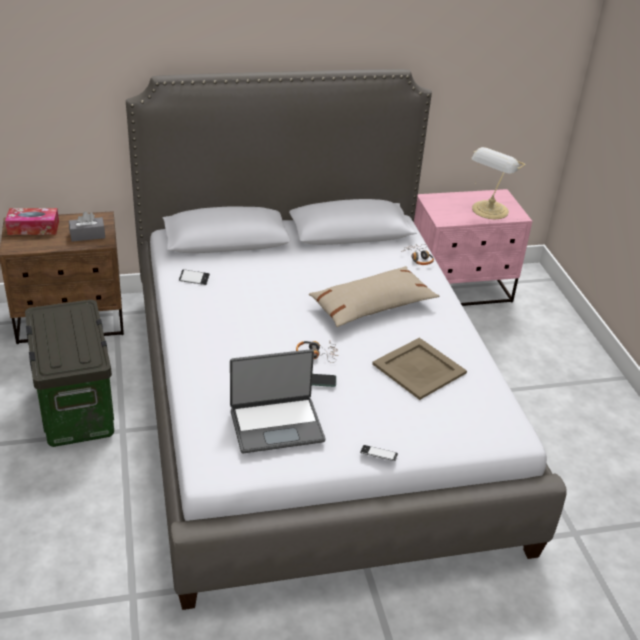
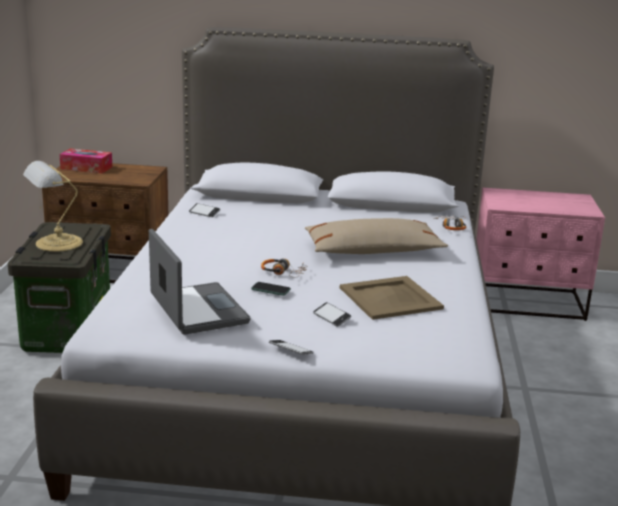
camera: 20 degrees right, 15 degrees down
(87, 235) = (130, 177): grey tissue box -> none
(276, 424) = (196, 310): laptop -> laptop turned 120 degrees counterclockwise
(387, 405) = (331, 317): none -> phone
(489, 211) = (557, 205): table lamp -> table lamp (56, 243)

